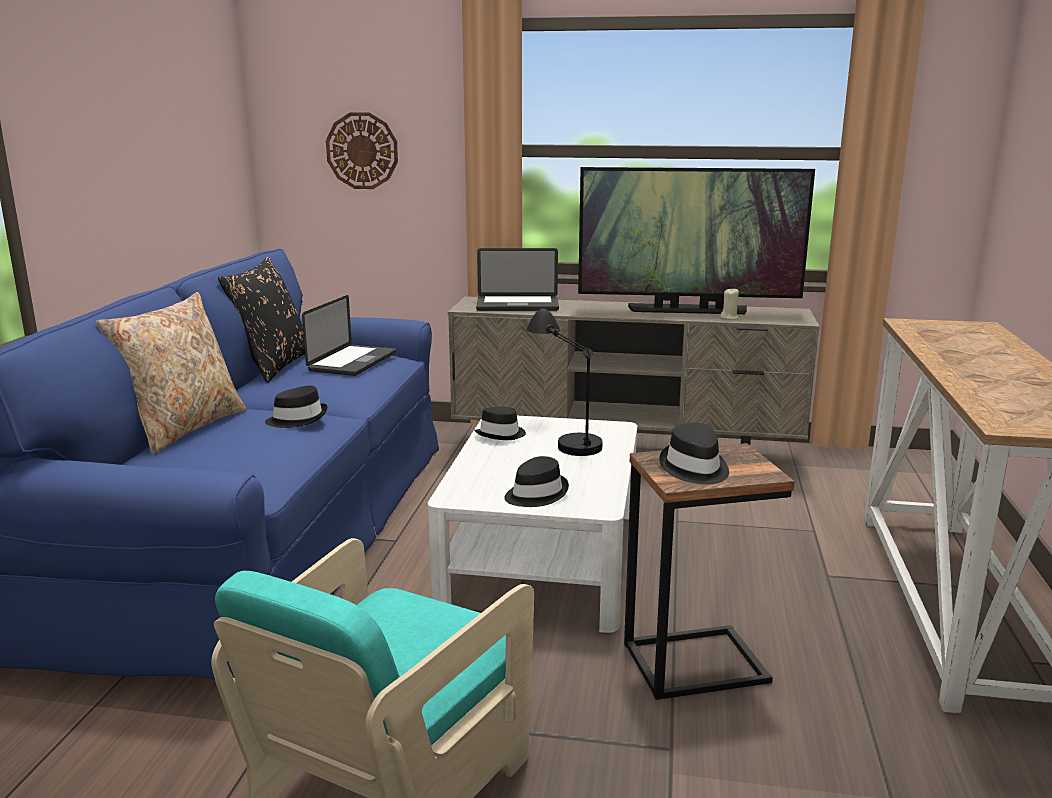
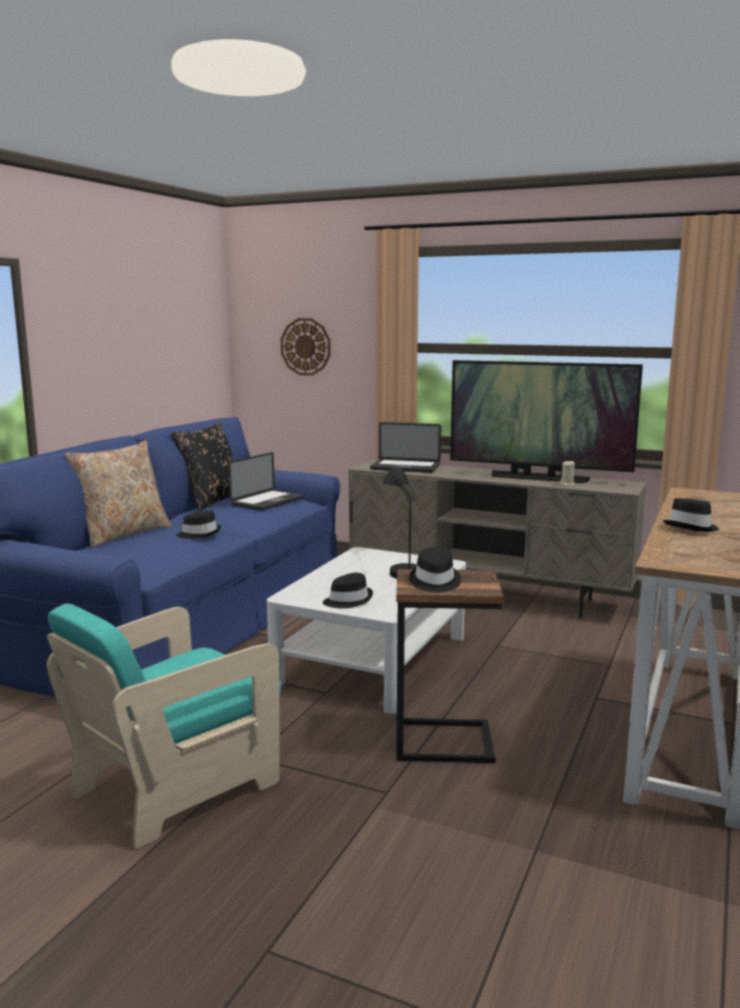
camera: 15 degrees right, 5 degrees down
(501, 434) = (355, 561): black hat -> black hat (692, 527)

